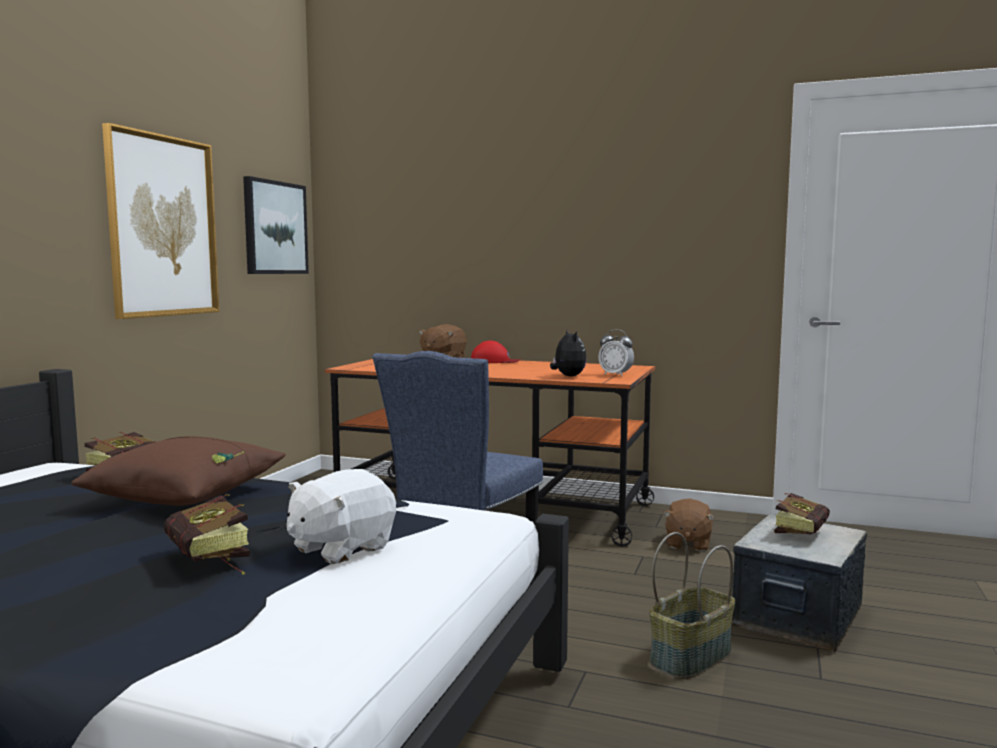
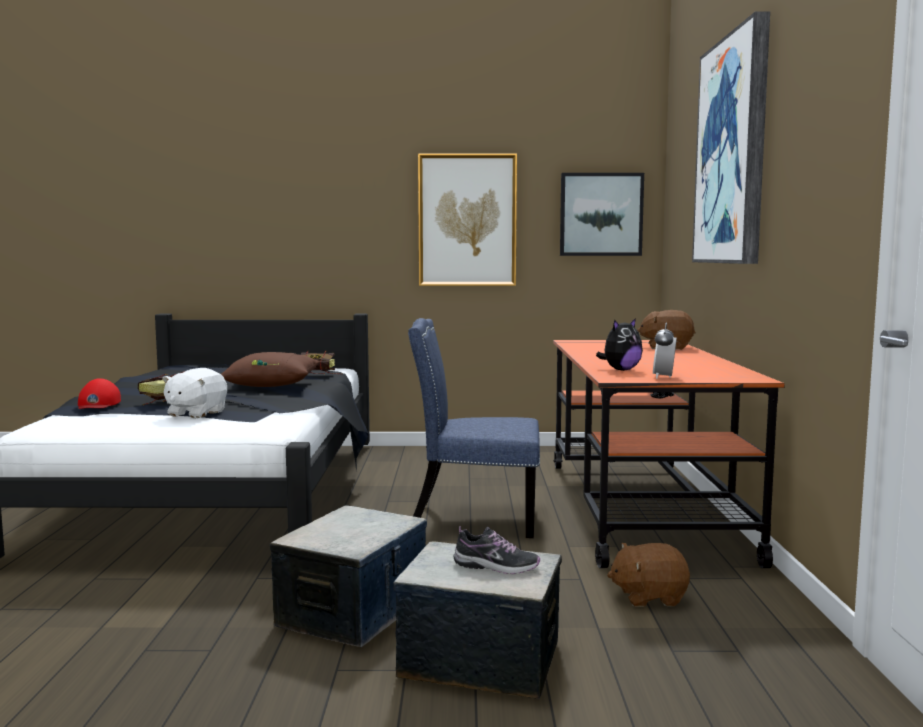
camera: 70 degrees right, 0 degrees up
(340, 548) = (195, 413): white plush toy -> white plush toy turned 90 degrees counterclockwise
(494, 361) = (691, 354): red cap -> red cap (98, 404)
(518, 185) = (733, 151): none -> picture
(690, 656) = (354, 612): basket -> storage box
(802, 532) = (496, 566): book -> shoe

